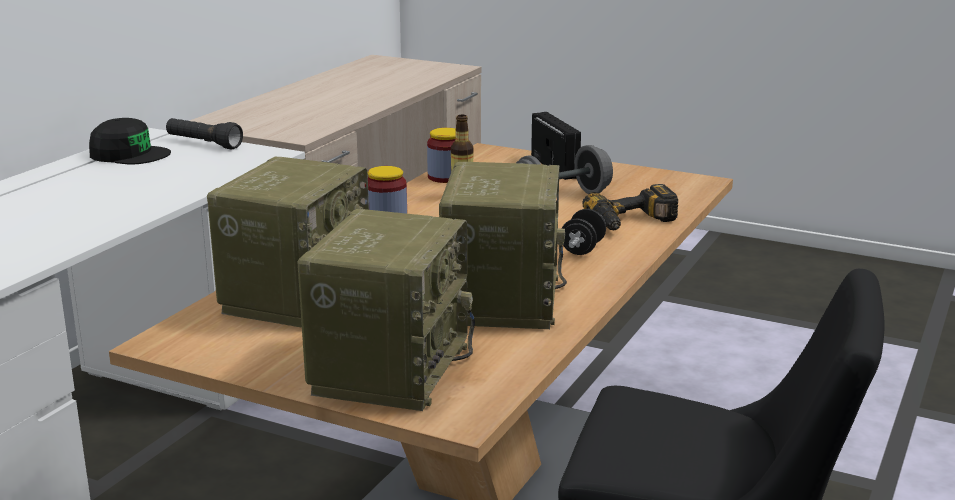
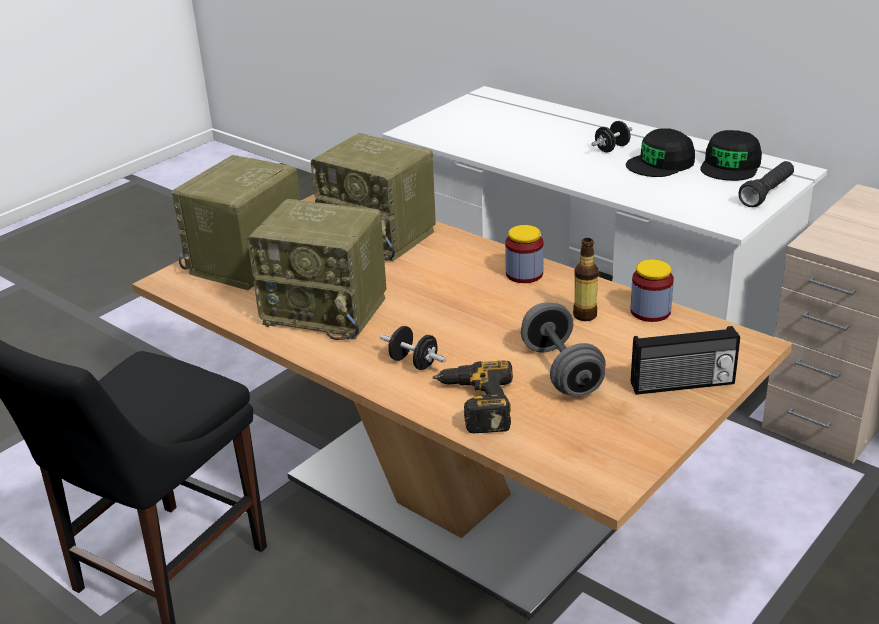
camera: 105 degrees right, 10 degrees up
(54, 198) = (612, 148): none -> black dumbbell
(112, 178) = (661, 163): none -> black cap
(389, 367) = (247, 262): radio -> radio turned 90 degrees clockwise

